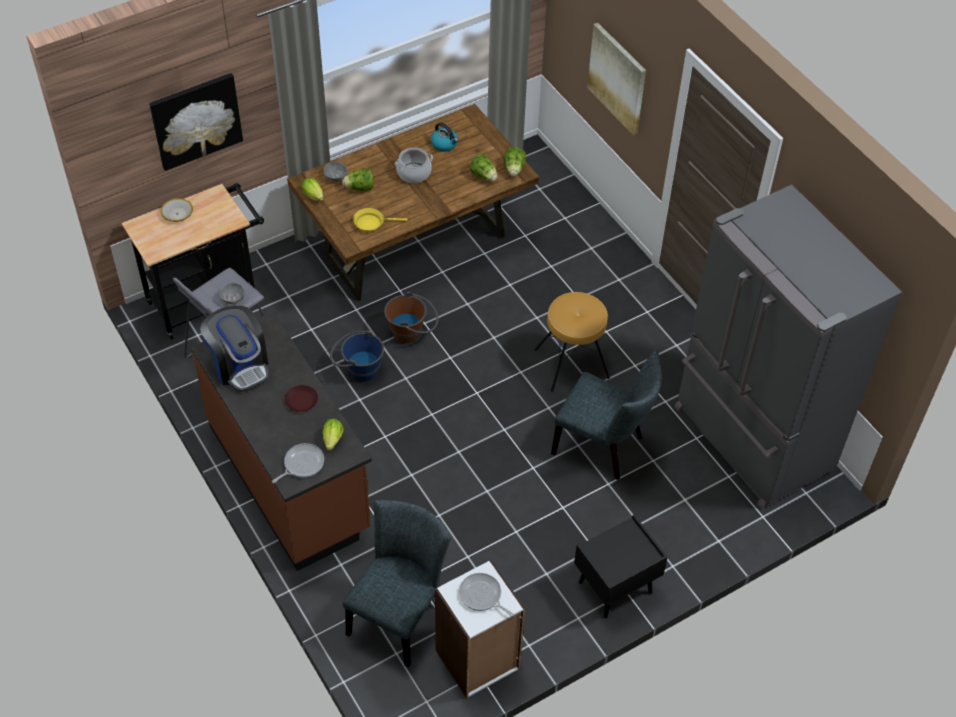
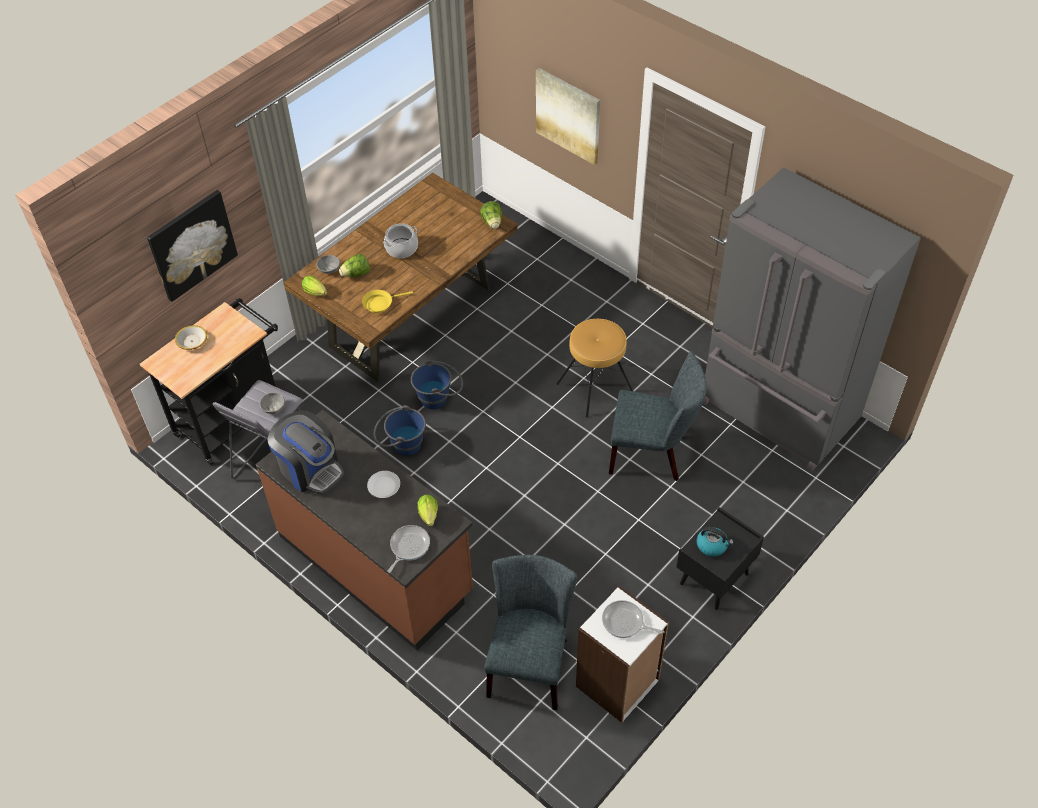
camera: 15 degrees left, 0 degrees up
(301, 400) = (383, 486): brown plate -> white plate
(412, 332) = (439, 397): brown bucket -> blue bucket
(444, 144) = (419, 215): kettle -> kettle (712, 545)
(484, 176) = (467, 235): lettuce -> none

